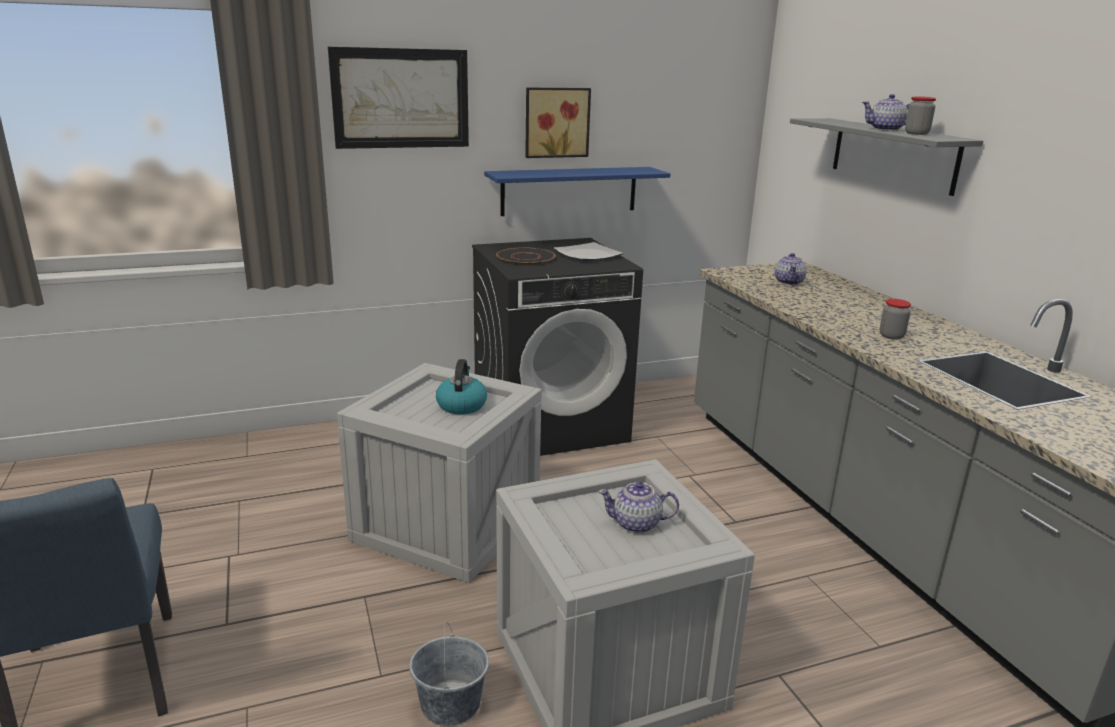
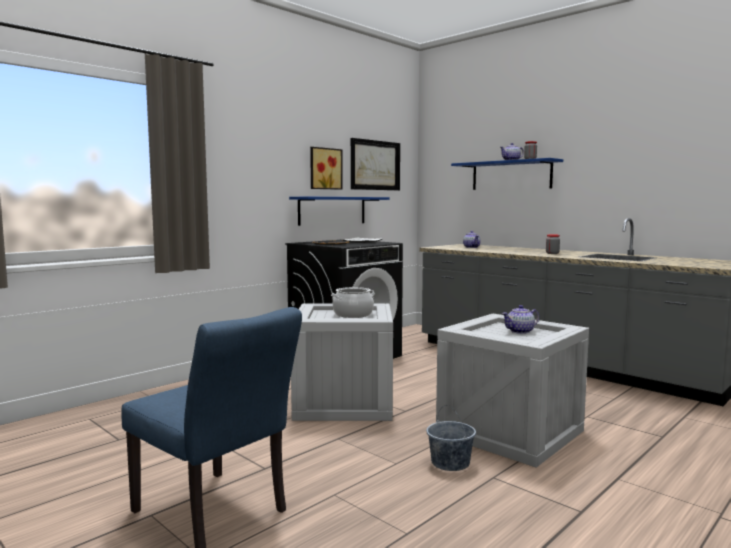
camera: 25 degrees left, 15 degrees down
(401, 98) = (245, 148): picture -> picture (375, 165)
(461, 405) = (353, 314): kettle -> cooking pot
(893, 154) = (511, 175): grey shelf -> blue shelf

